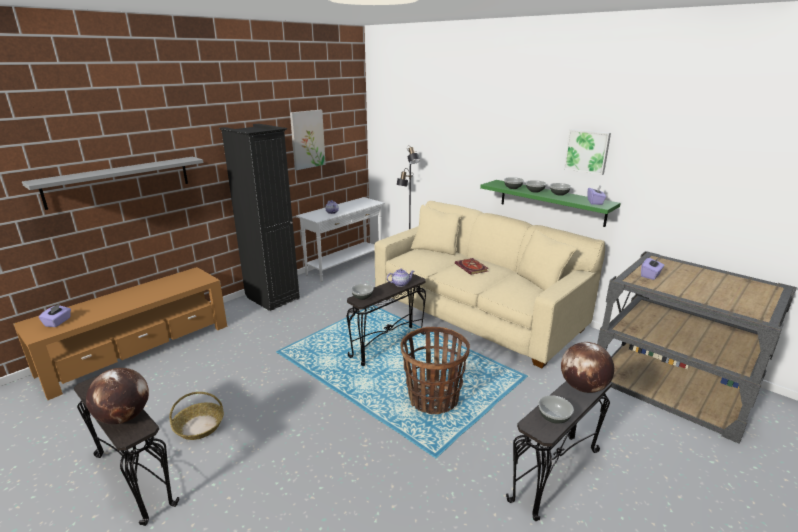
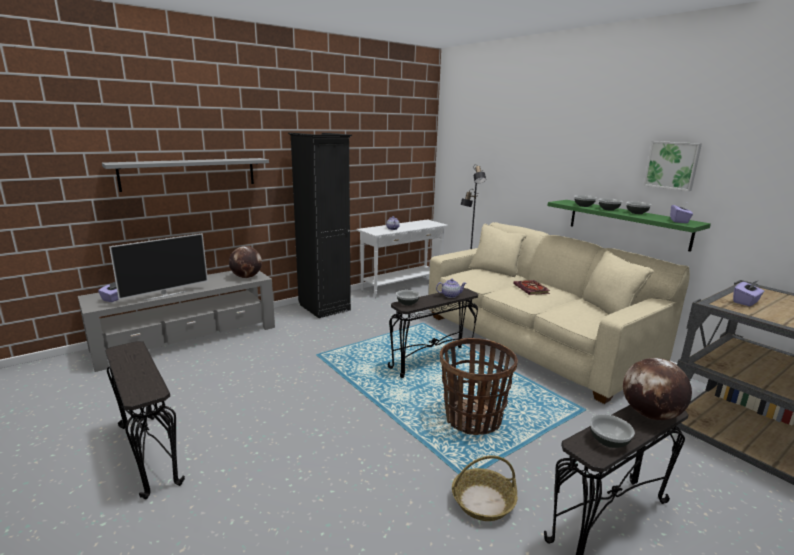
camera: 10 degrees right, 5 degrees down
(112, 312) = (165, 295): none -> television
(124, 417) = (140, 380): globe -> globe (246, 277)
(138, 349) = (187, 338): brown tv stand -> grey tv stand
(199, 426) = (223, 413): basket -> basket (482, 502)
(307, 139) = (374, 154): picture -> none

